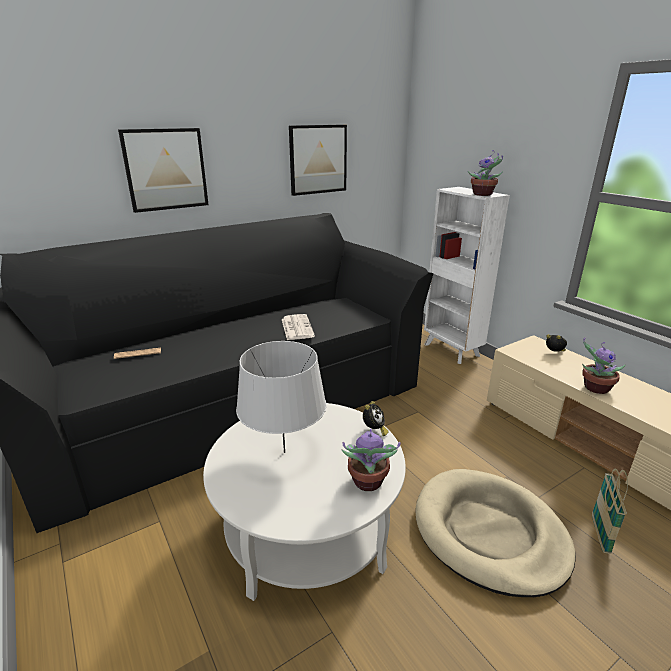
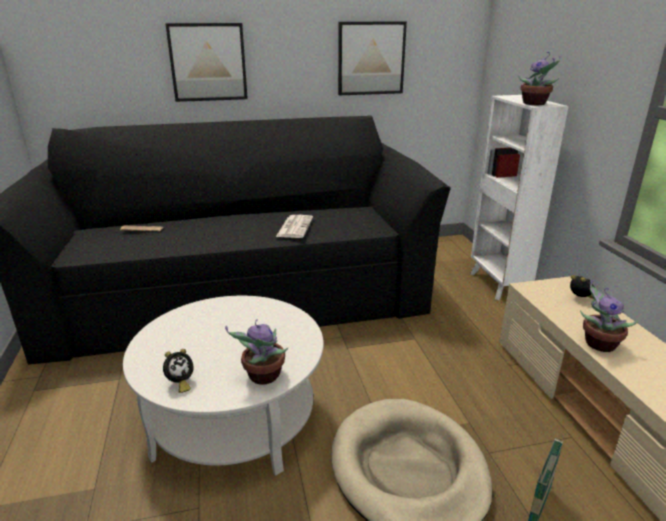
camera: 20 degrees right, 0 degrees up
(284, 452) = (211, 335): grey table lamp -> none
(374, 430) = (307, 334): alarm clock -> alarm clock (180, 383)

